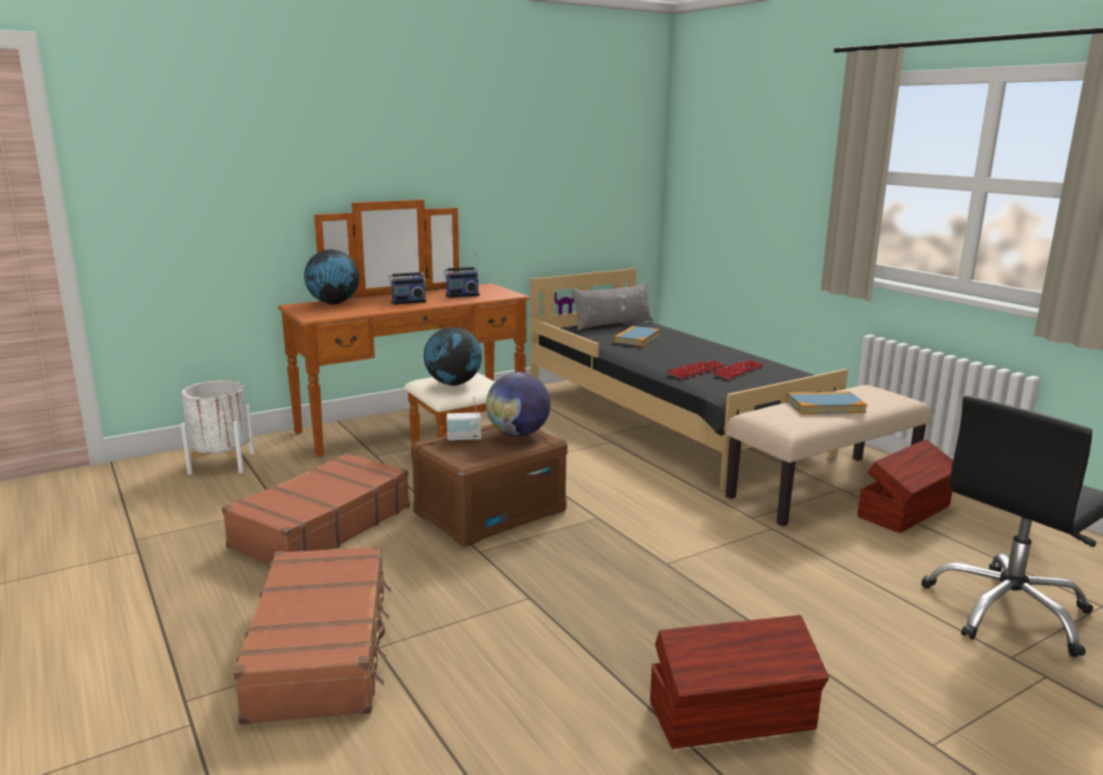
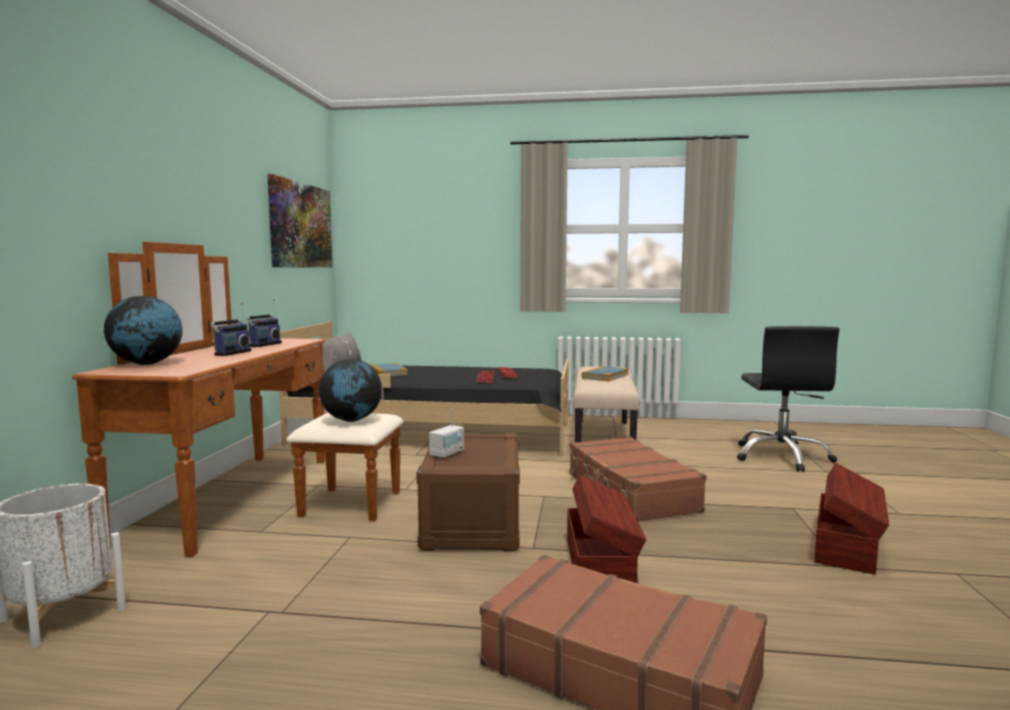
camera: 50 degrees left, 10 degrees down
(321, 526) = (362, 600): brown suitcase -> brown suitcase (630, 493)
(518, 434) = (474, 440): globe -> none
(596, 162) = (301, 225): none -> picture
(906, 511) = (655, 435): brown storage box -> brown storage box (600, 563)

